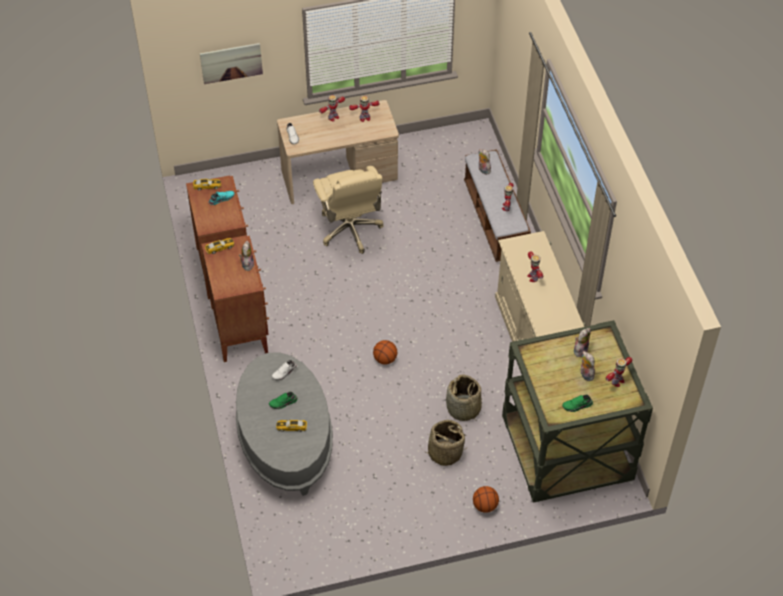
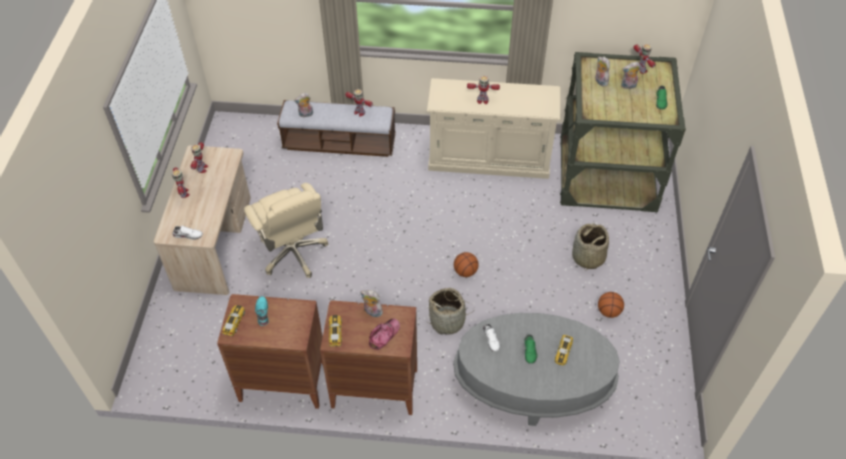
camera: 70 degrees left, 0 degrees up
(228, 278) = (384, 335): none -> cap
(231, 63) = (94, 224): picture -> none
(350, 231) = (293, 254): beige office chair -> beige office chair turned 60 degrees clockwise
(463, 409) = (544, 229): basket -> basket (447, 321)
(485, 506) = (653, 246): basketball -> basketball (608, 311)

